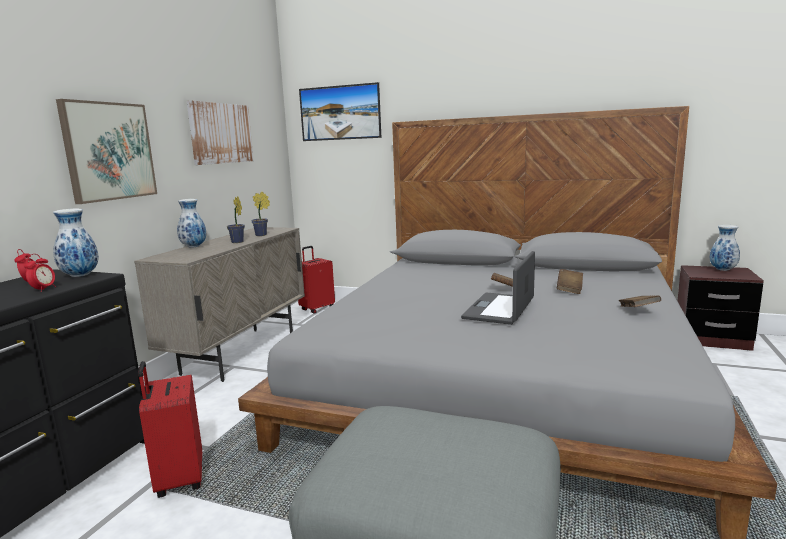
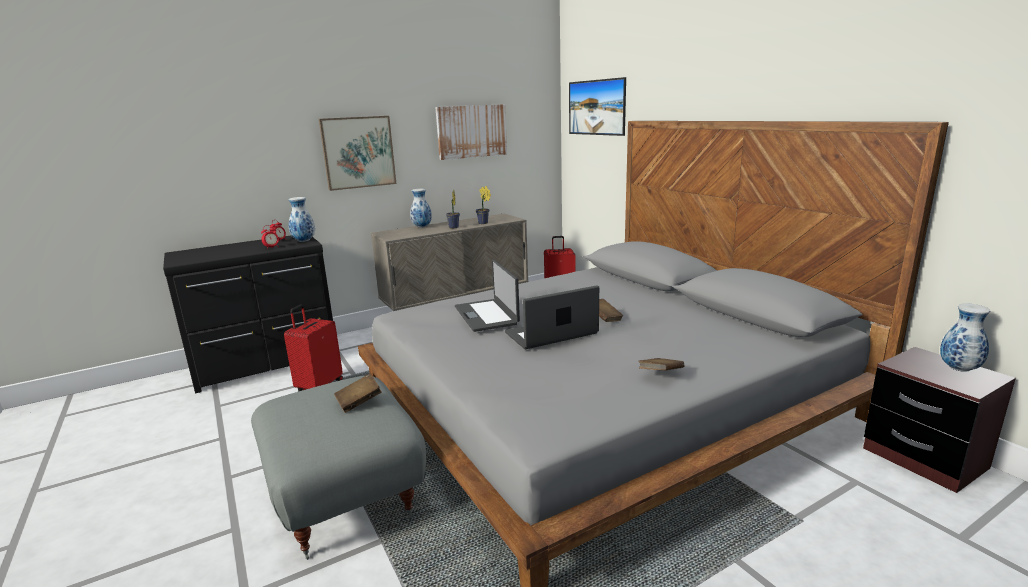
camera: 40 degrees right, 5 degrees up
(412, 310) = (487, 315): none -> laptop
(569, 289) = (659, 335): brown book -> brown book (359, 402)

